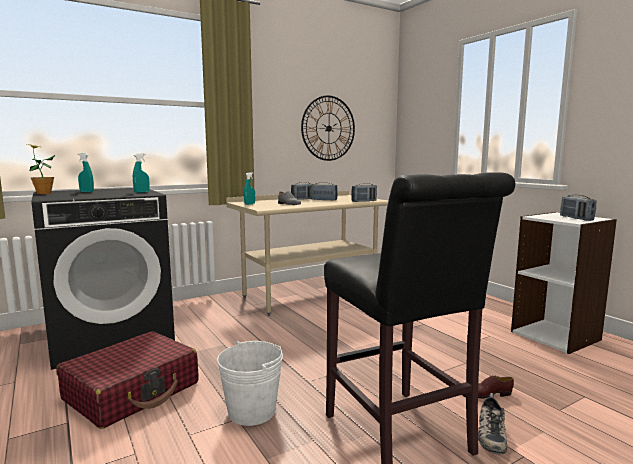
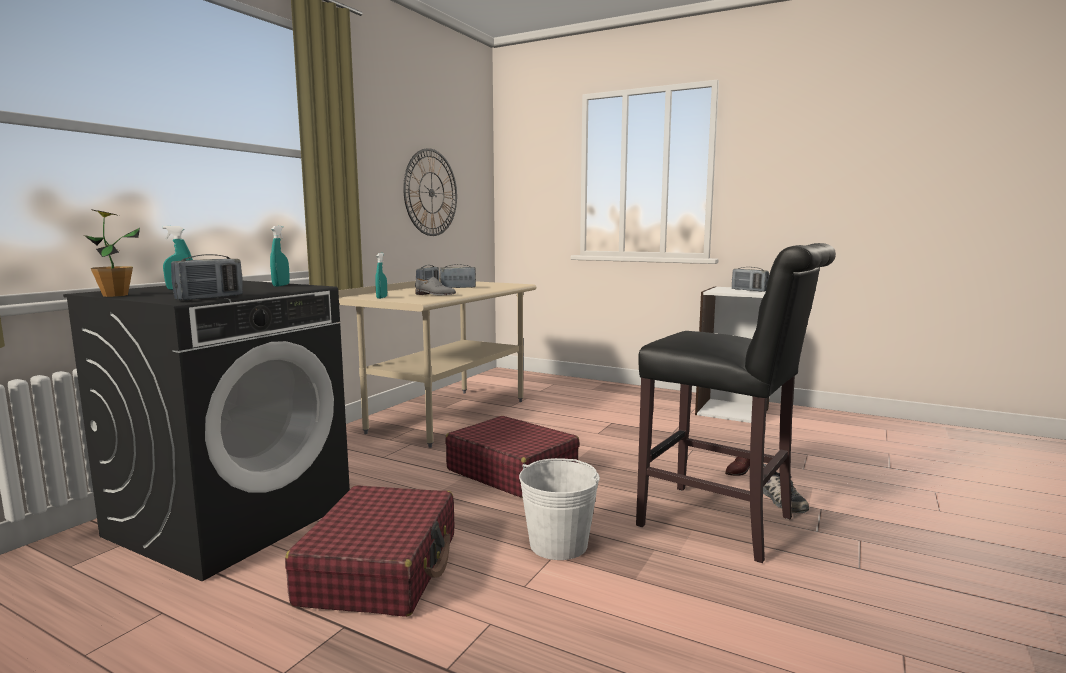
camera: 30 degrees left, 0 degrees up
(296, 346) = (511, 471): none -> red suitcase
(364, 201) = (510, 286): radio -> radio (210, 298)

